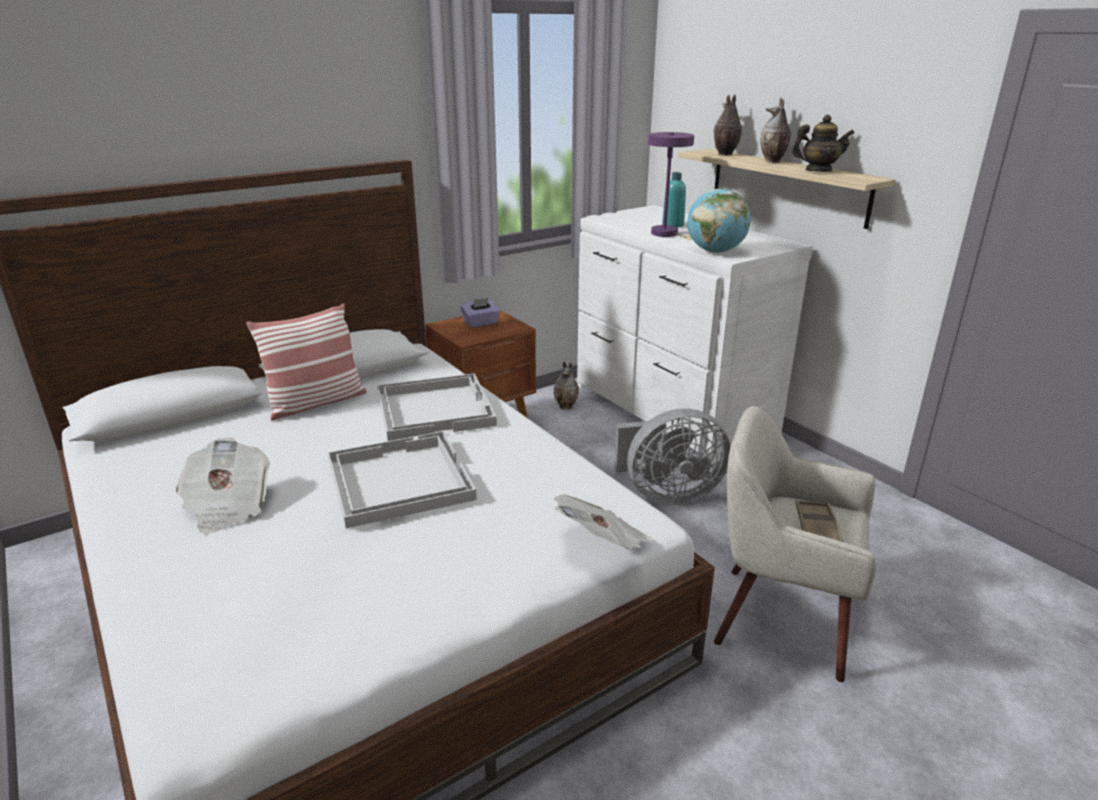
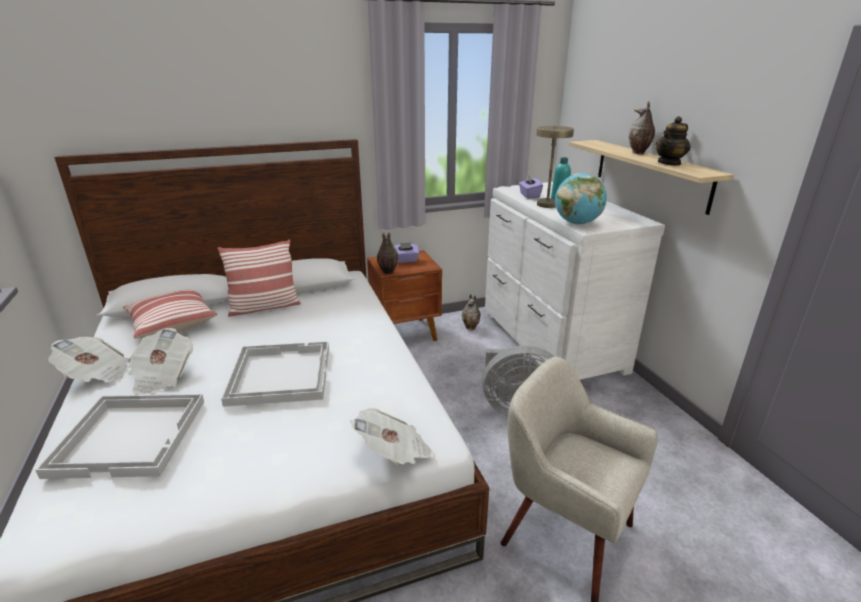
camera: 15 degrees right, 0 degrees up
(121, 519) = (96, 374): none -> newspaper
(190, 440) = (172, 324): none -> pillow
(435, 408) = (338, 322): white tray -> white tray (131, 435)
(634, 224) = (529, 195): none -> purple tissue box
(668, 234) = (550, 206): purple table lamp -> beige table lamp
(724, 154) = (604, 145): vase -> vase (387, 272)
(816, 528) = (591, 469): brown tray -> none
(818, 171) = (669, 163): teapot -> teapot turned 120 degrees clockwise

